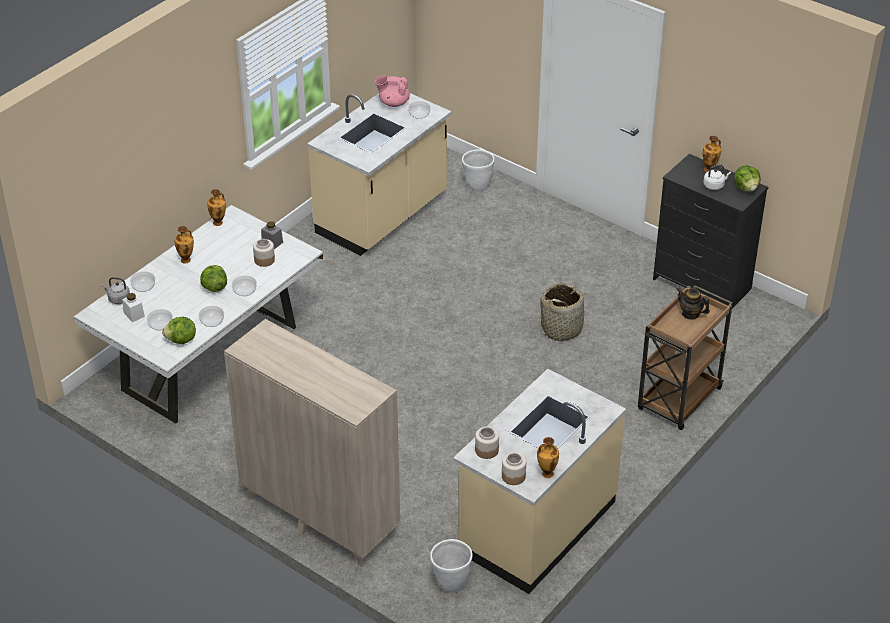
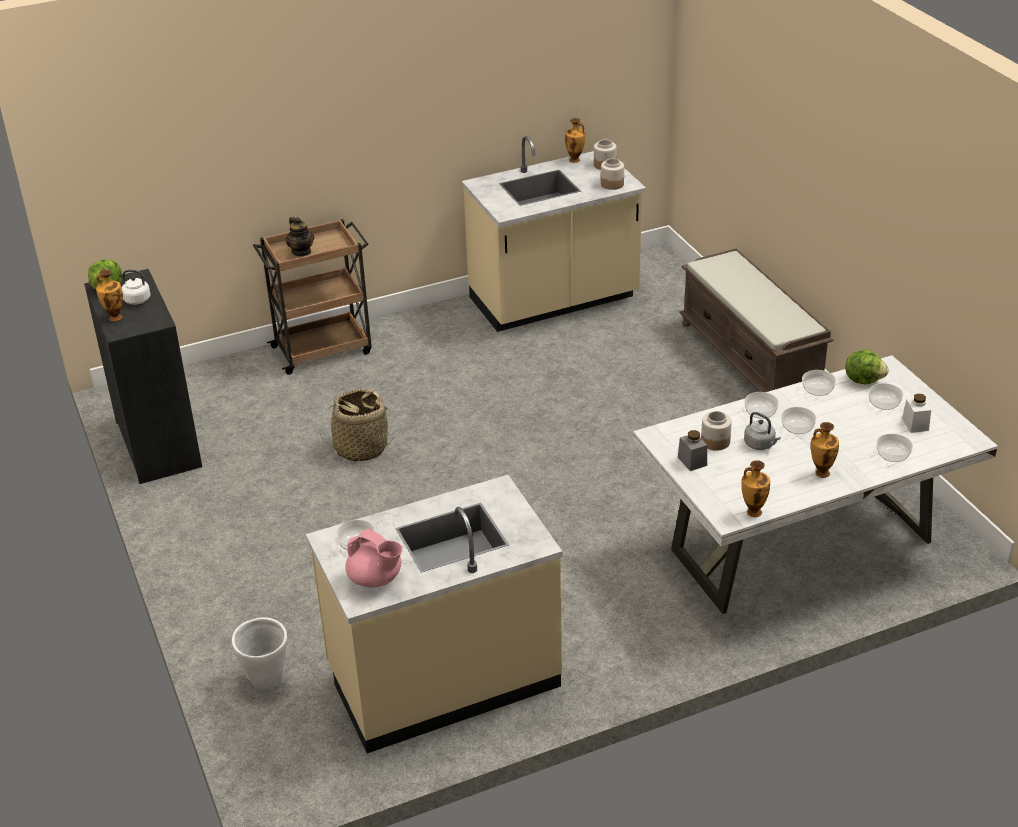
camera: 150 degrees left, 5 degrees down
(118, 299) = (932, 449): grey kettle -> grey kettle (760, 445)
(214, 287) = (798, 427): lettuce -> bowl
(319, 516) = (751, 360): beige cabinet -> brown bench
(451, 583) = (661, 286): white planter -> none

